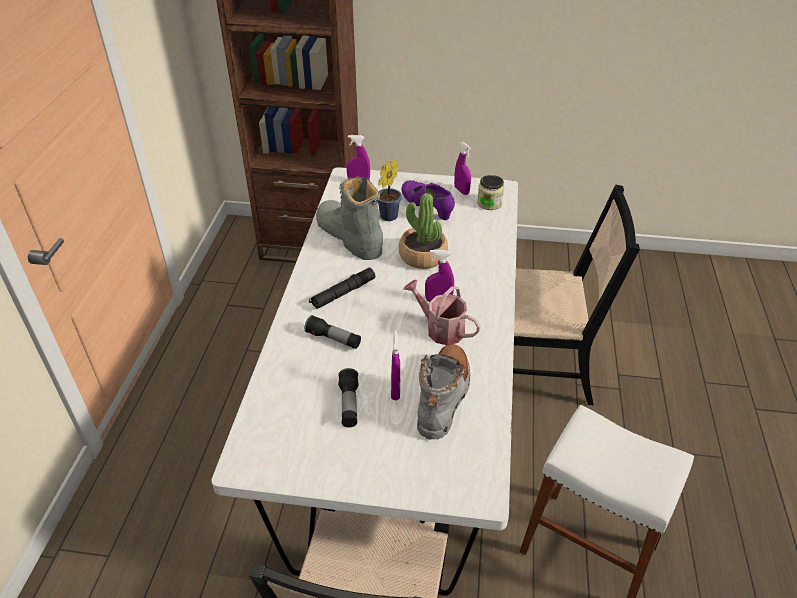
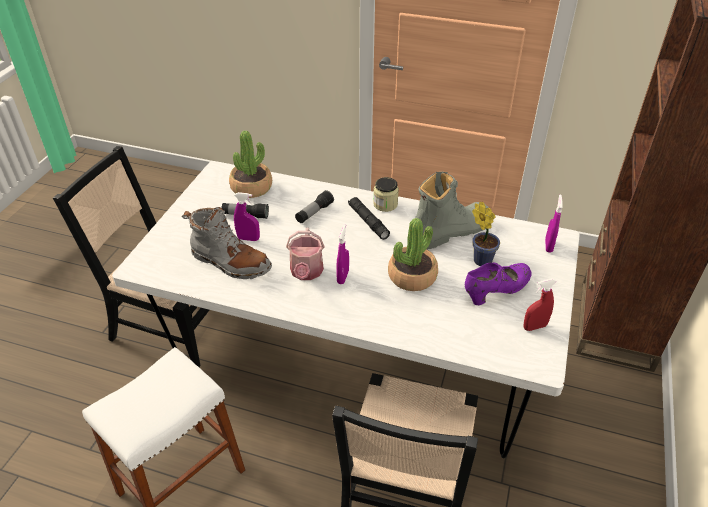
camera: 100 degrees right, 0 degrees up
(284, 412) = (251, 187): none -> potted plant
(440, 329) = (306, 272): watering can -> watering can turned 135 degrees clockwise
(461, 190) = (534, 326): purple spray bottle -> red spray bottle
(489, 203) = (507, 347): jar -> jar (385, 204)

